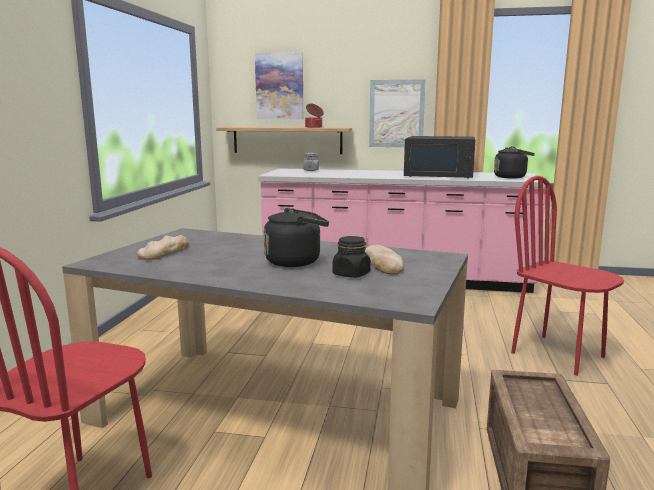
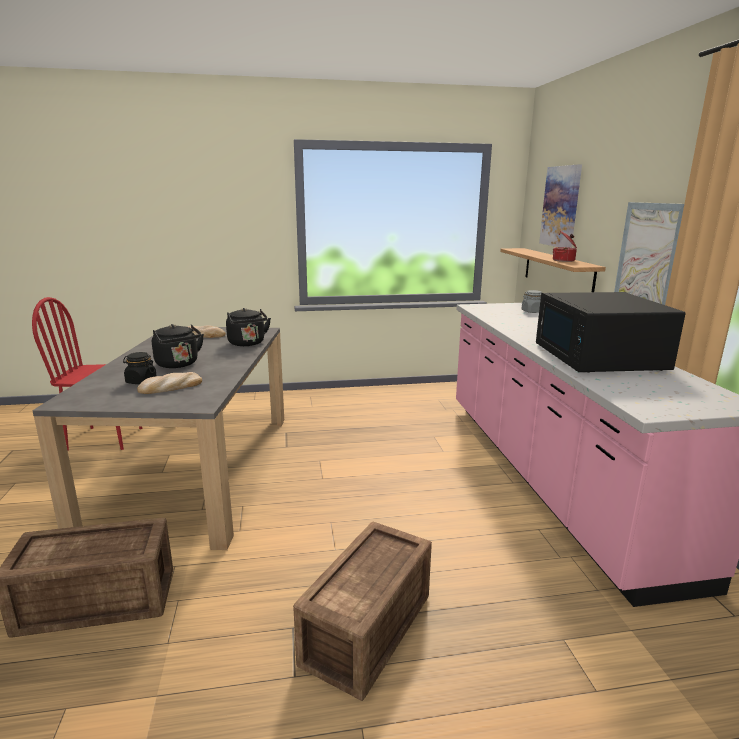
camera: 70 degrees right, 5 degrees up
(511, 177) = (658, 396): black kettle -> black kettle (247, 343)
(558, 354) = (371, 628): red chair -> crate

